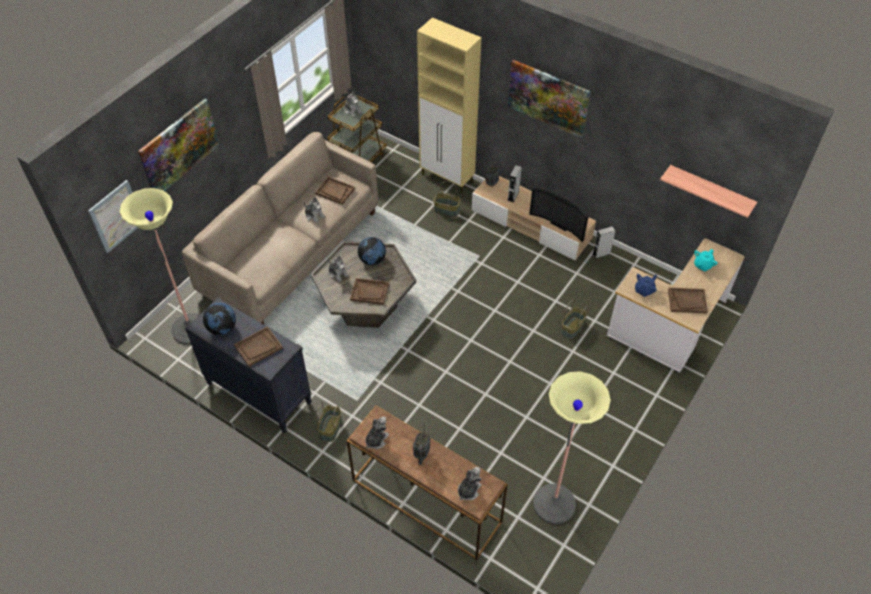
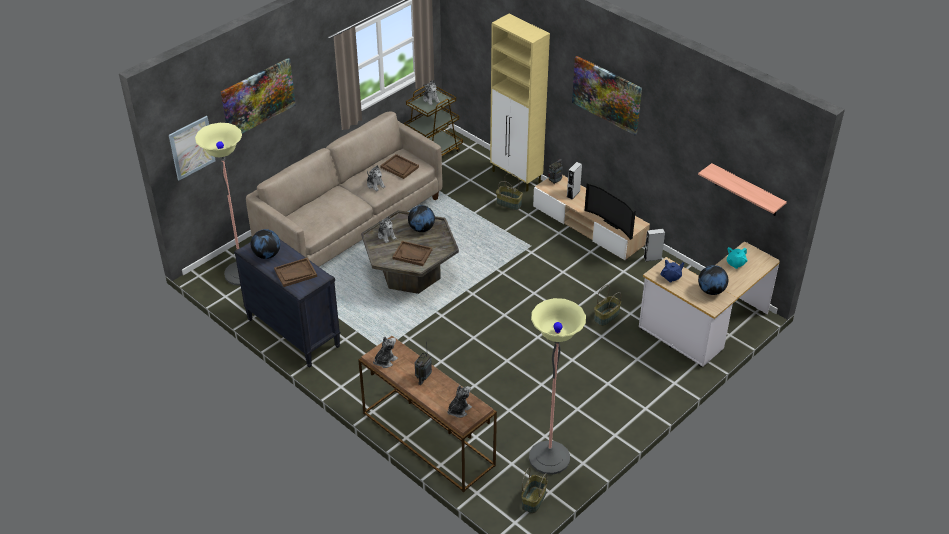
camera: 10 degrees right, 10 degrees down
(330, 428) = (352, 369): basket -> basket (533, 499)
(687, 301) = (711, 291): brown tray -> globe

